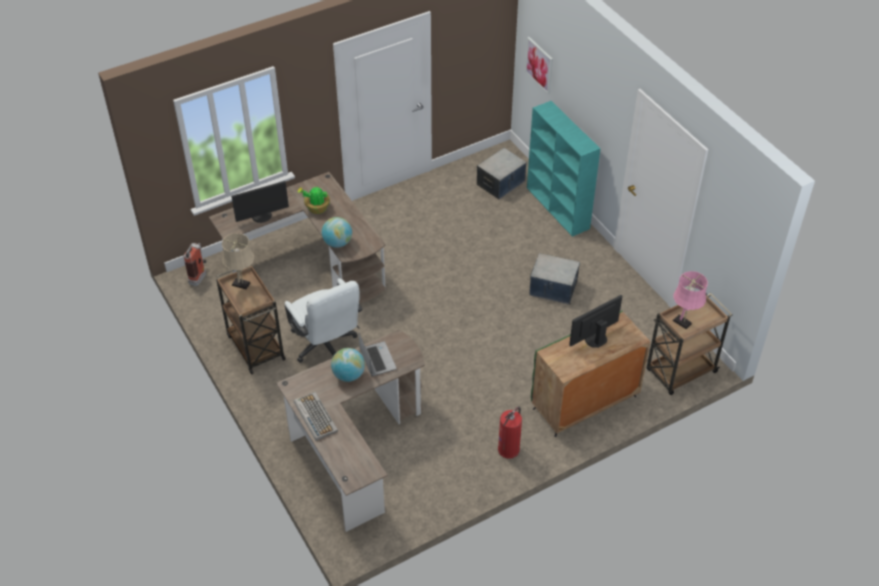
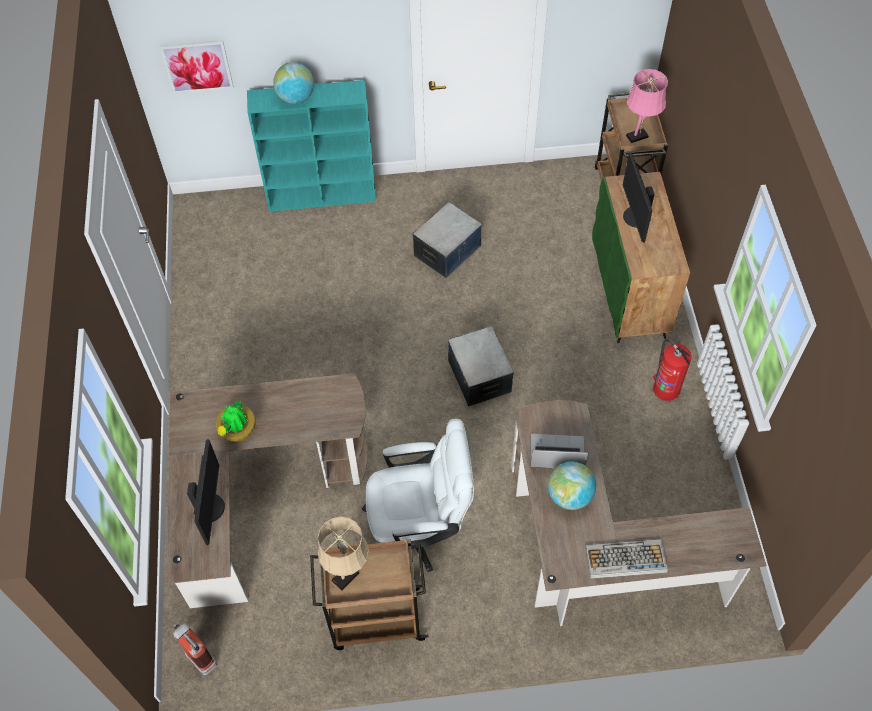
camera: 65 degrees left, 10 degrees up
(337, 243) = (320, 428): globe -> globe (296, 97)
(501, 183) = (245, 233): storage box -> storage box (480, 376)

